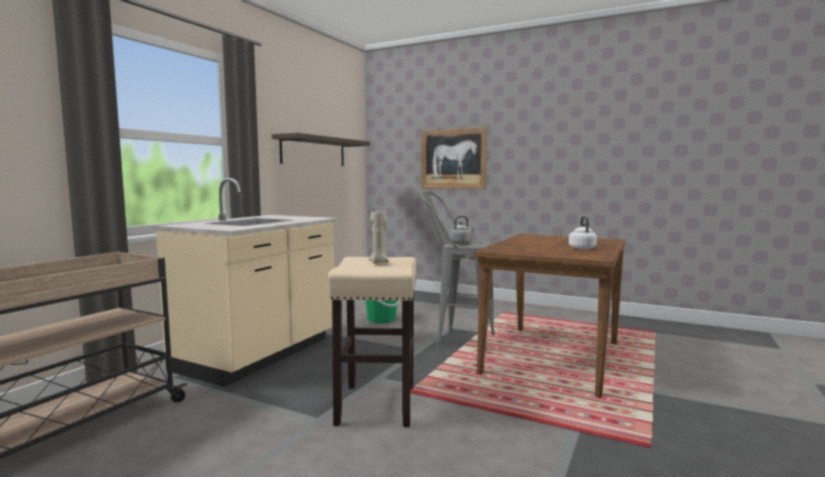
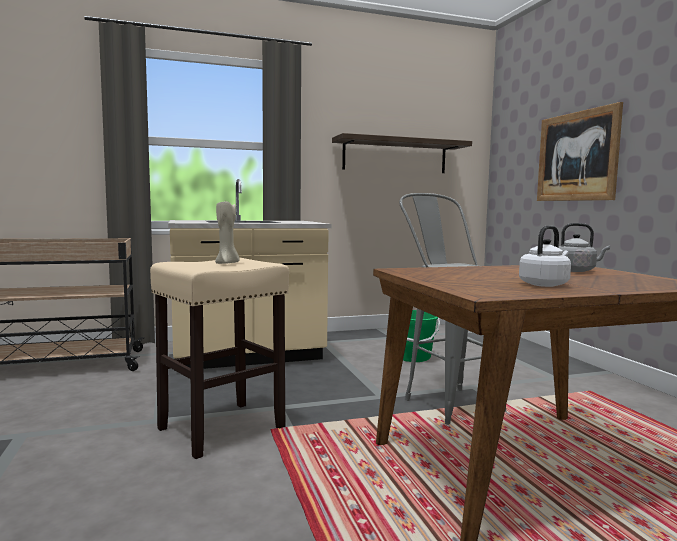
camera: 45 degrees right, 0 degrees up
(461, 243) = (452, 266): grey kettle -> grey kettle (576, 271)

